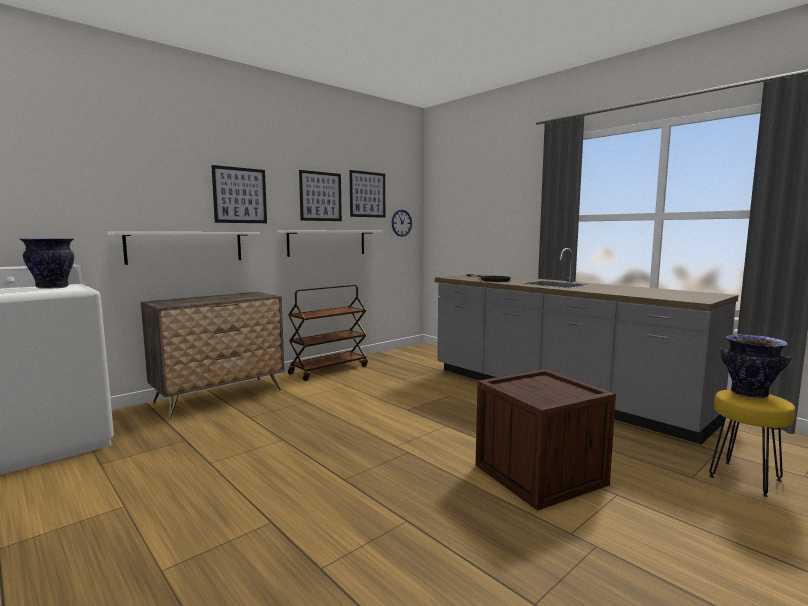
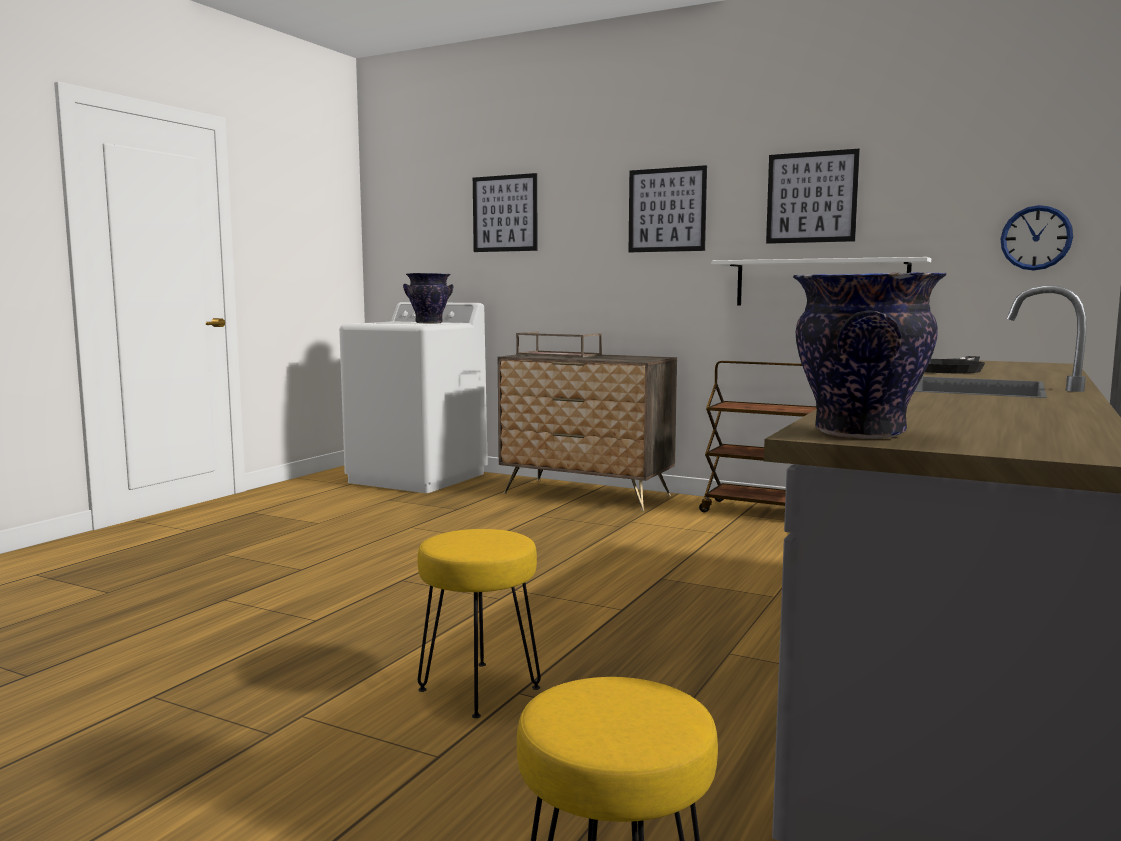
camera: 70 degrees right, 0 degrees up
(183, 300) = (557, 354): none -> brown tray
(186, 247) = (592, 286): white shelf -> none
(367, 194) = (930, 181): picture -> picture (505, 213)
(540, 474) = (481, 689): crate -> yellow stool
(749, 394) = (643, 709): vase -> vase (857, 432)

